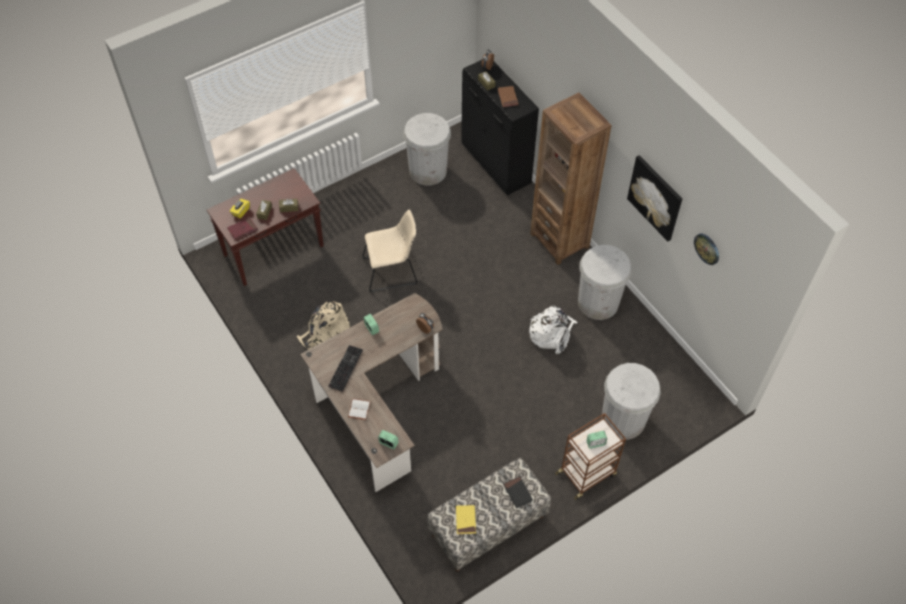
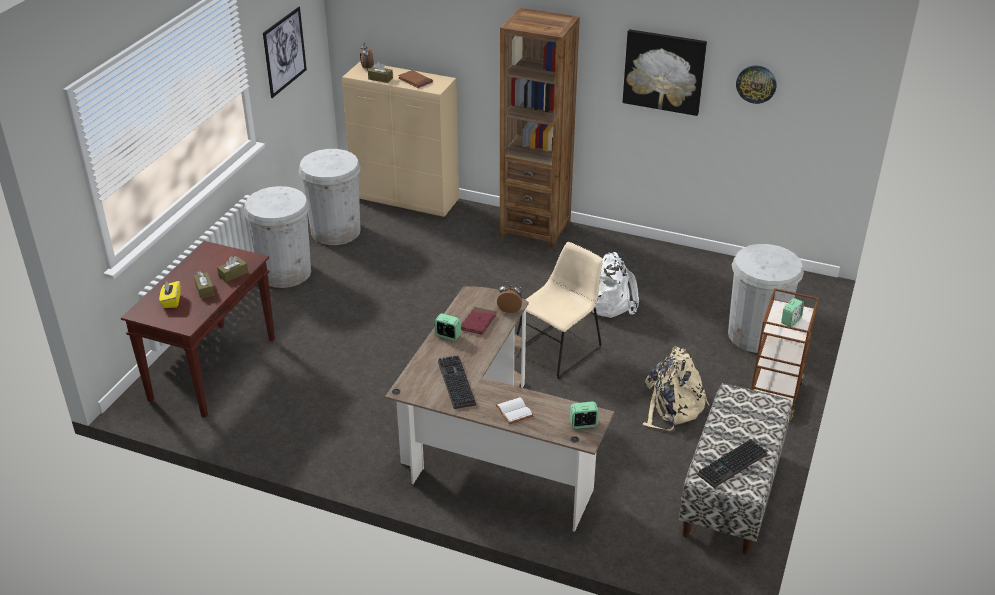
camera: 35 degrees left, 20 degrees down
(242, 229) = (190, 315): red book -> red book (478, 322)
(326, 334) = (359, 415): beige backpack -> beige backpack (672, 407)
(392, 270) = (381, 325): beige chair -> beige chair (559, 348)
(418, 40) = (284, 52): none -> picture
(465, 520) = (732, 466): yellow book -> keyboard
(496, 165) = (406, 200): black cabinet -> beige cabinet
(517, 493) = (755, 413): black book -> none
(598, 302) = (626, 259): white trash can -> white trash can (285, 272)

